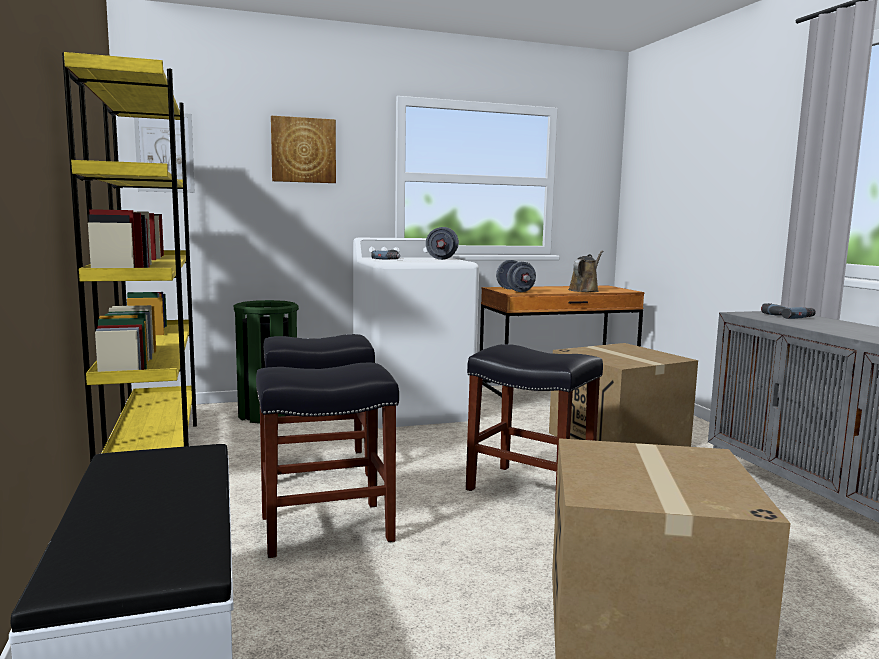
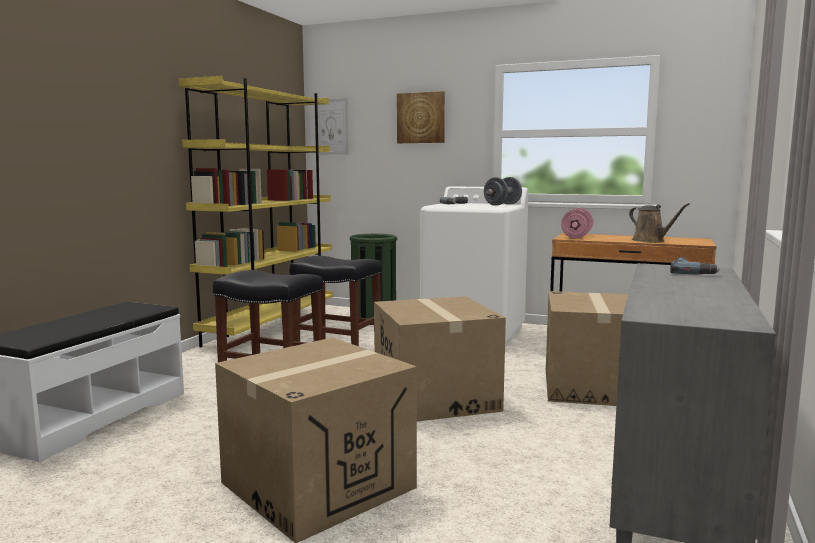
camera: 40 degrees right, 0 degrees up
(515, 290) = (576, 237): grey dumbbell -> pink dumbbell
(528, 489) = (435, 398): black stool -> cardboard box
(584, 290) = (651, 241): brown watering can -> brown watering can turned 75 degrees clockwise

